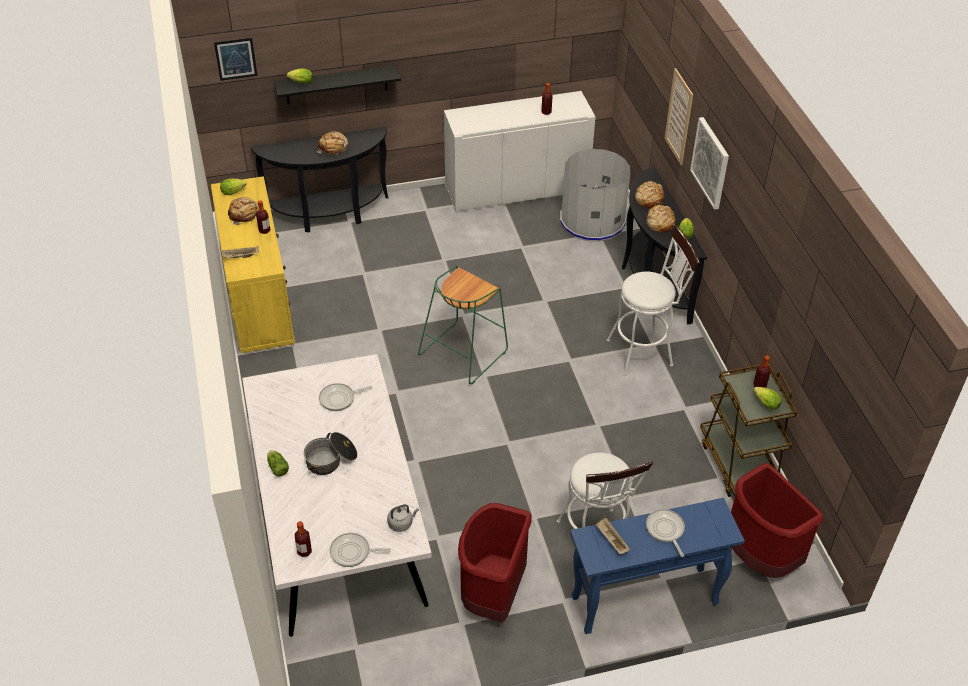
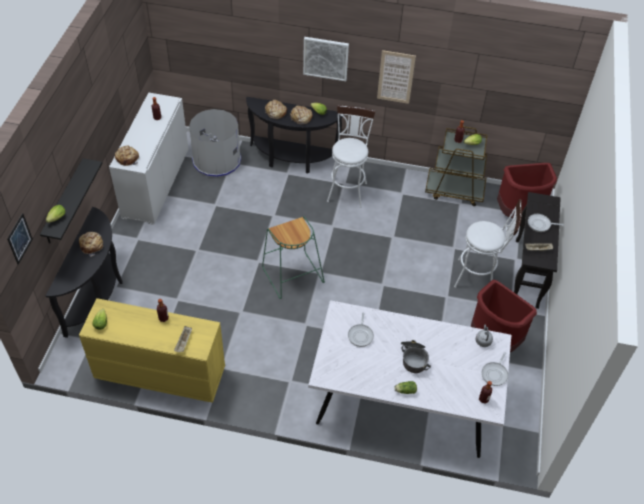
camera: 65 degrees left, 5 degrees up
(244, 215) = (135, 325): bread -> bread (127, 158)
(643, 601) = (527, 274): blue console table -> black console table
(679, 117) = (268, 51): picture -> picture (395, 77)

